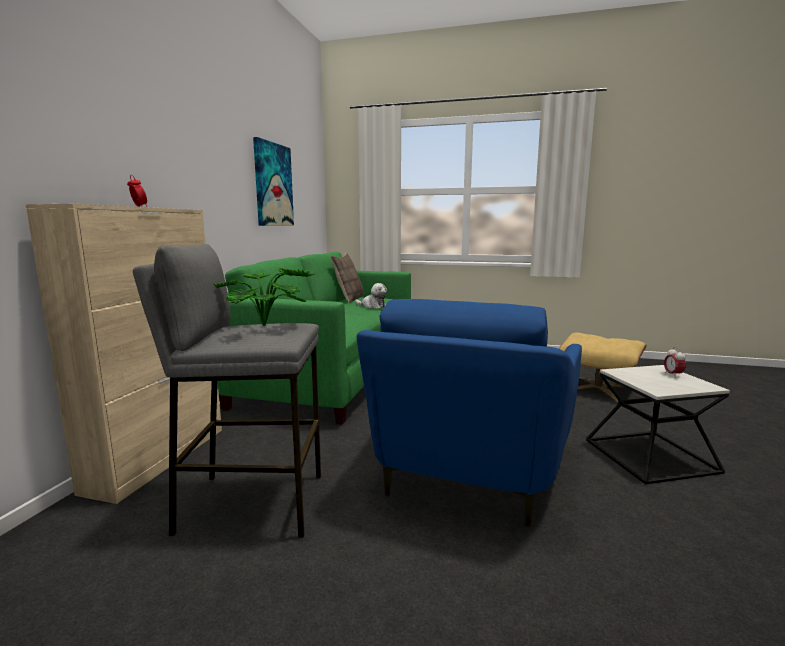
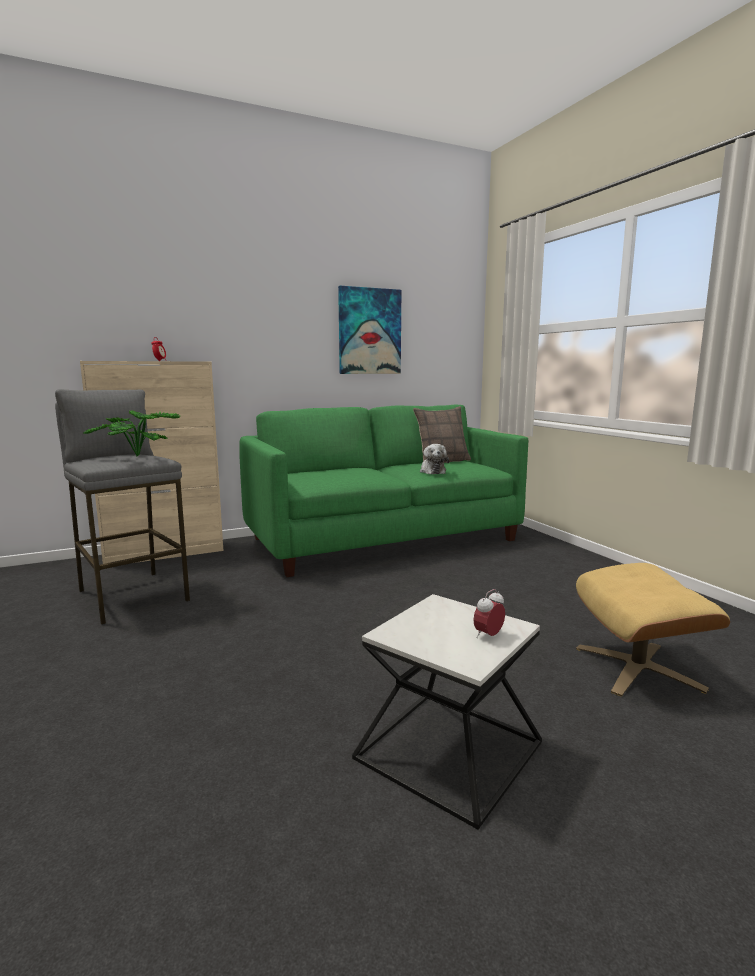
camera: 50 degrees right, 0 degrees up
(468, 471) = (261, 649): blue armchair -> none

